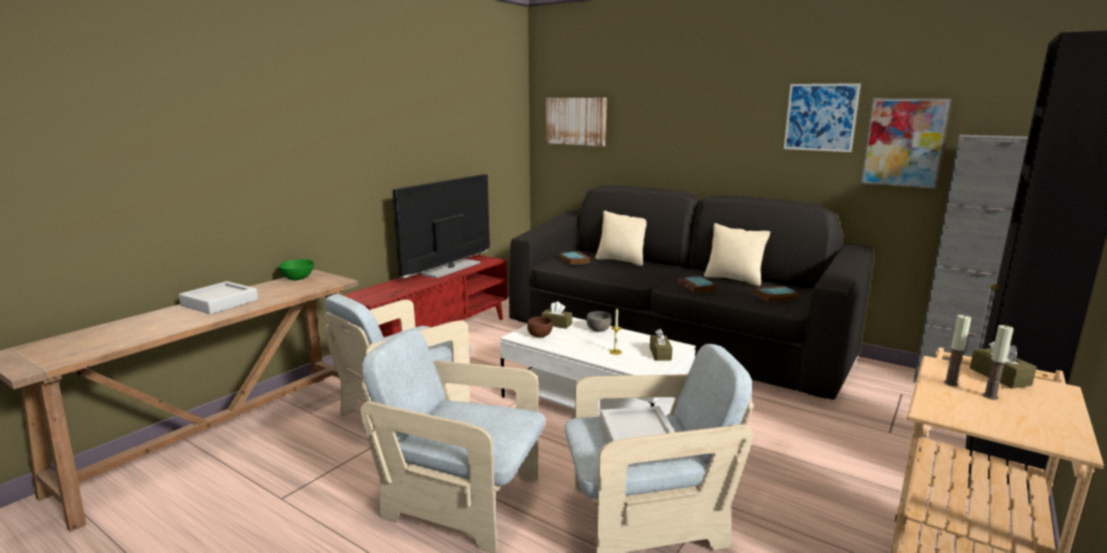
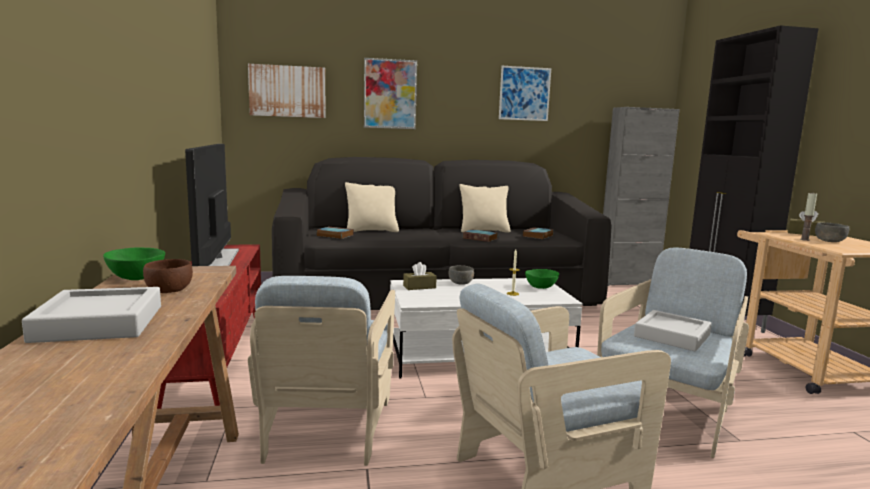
camera: 45 degrees left, 5 degrees down
(539, 335) = (429, 297): brown bowl -> brown bowl (169, 290)
(660, 354) = (541, 287): brown tissue box -> green bowl
(904, 142) = (580, 113): picture -> picture (390, 94)
(990, 396) = (829, 241): candle -> grey bowl

